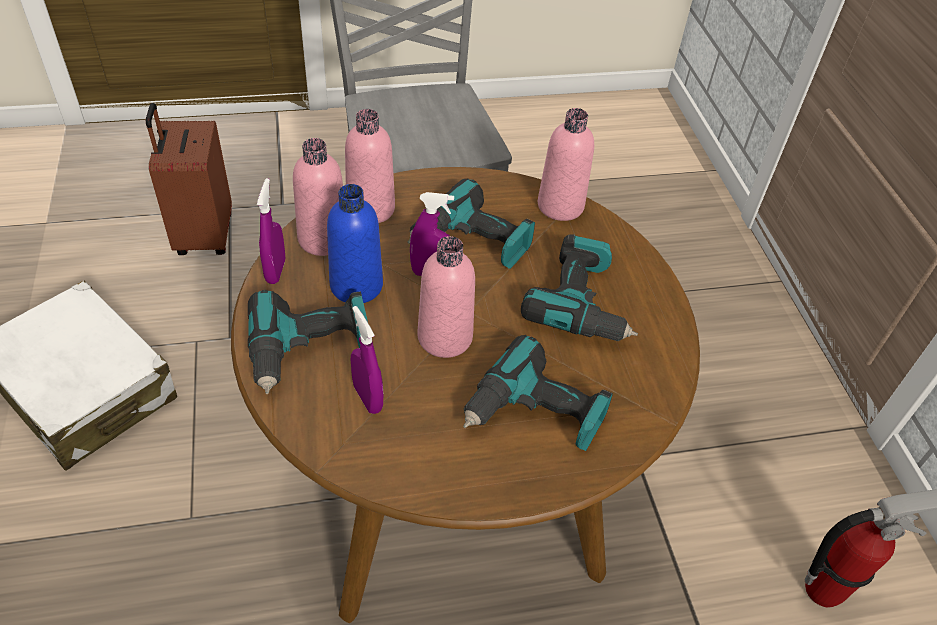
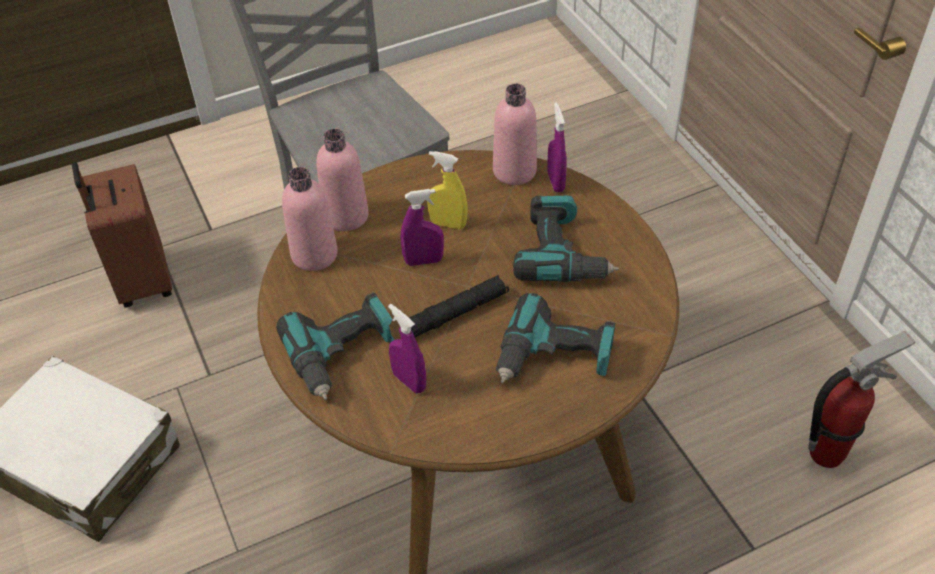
camera: 10 degrees left, 0 degrees up
(275, 271) = (283, 294): purple spray bottle -> purple spray bottle (555, 182)
(356, 286) = (361, 289): blue bottle -> none
(445, 337) = (455, 313): pink bottle -> black flashlight
(472, 242) = (448, 224): power drill -> yellow spray bottle

